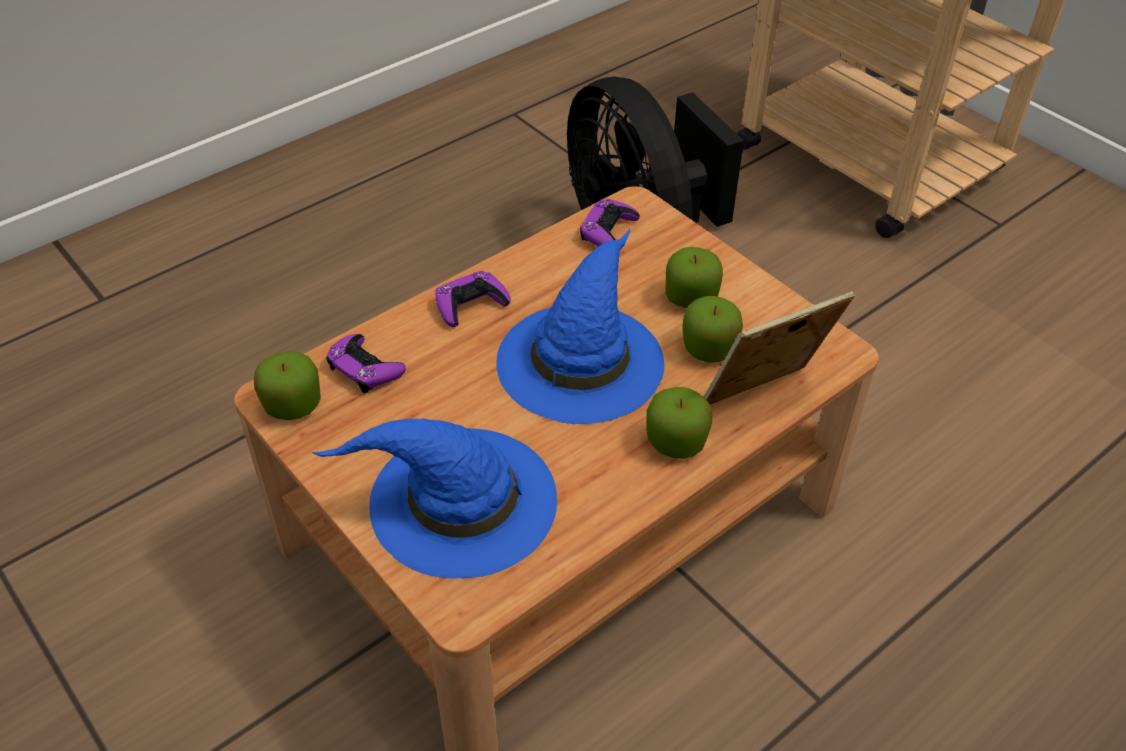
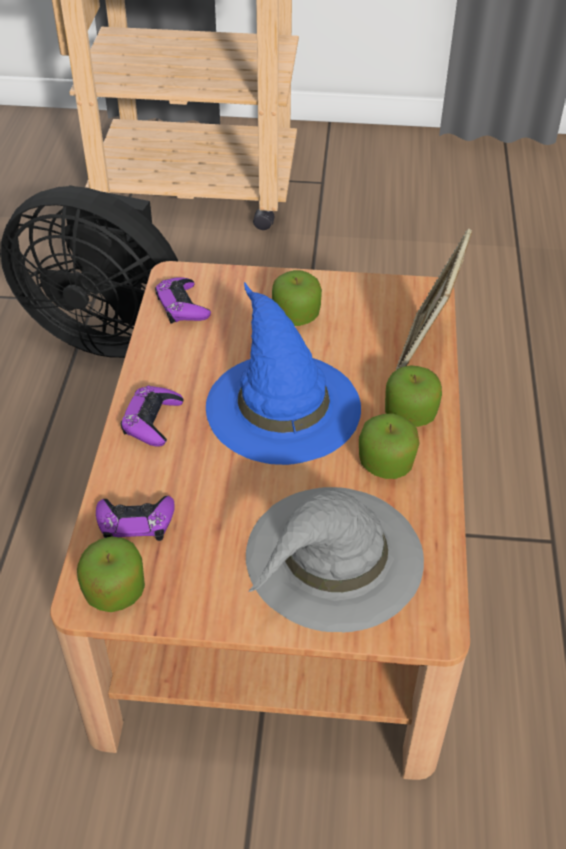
camera: 45 degrees left, 0 degrees up
(460, 501) = (333, 558): blue hat -> grey hat
(709, 348) = (351, 341): apple -> apple (386, 464)

